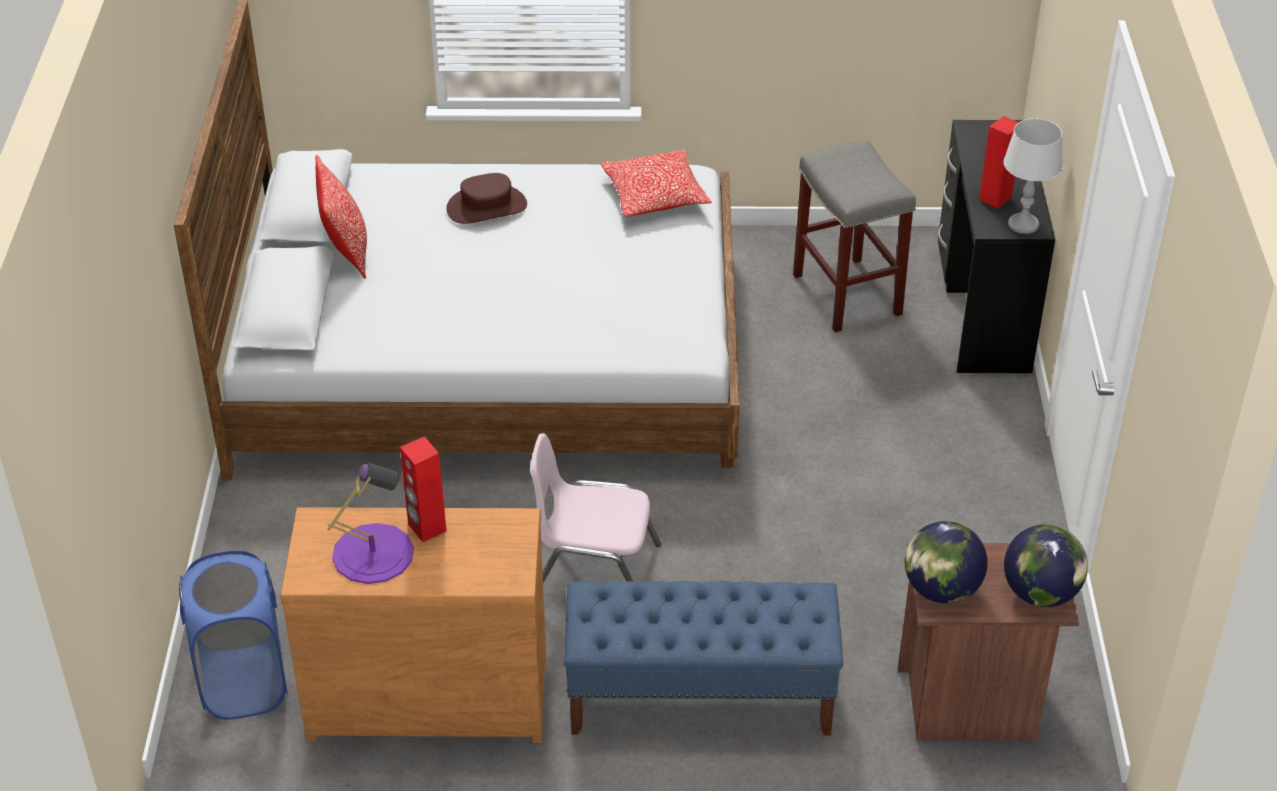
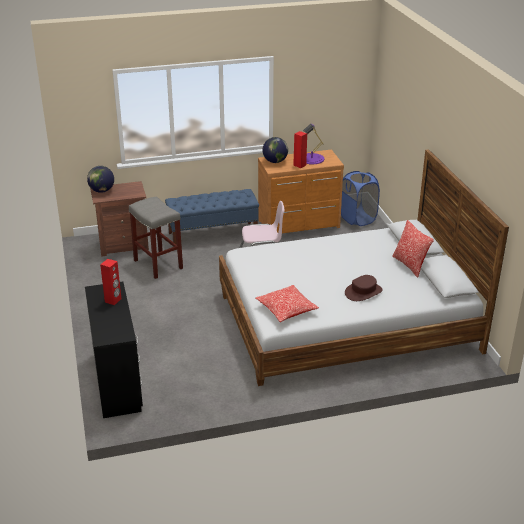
camera: 165 degrees right, 10 degrees down
(845, 294) = (189, 378): grey stool -> grey stool (159, 264)
(941, 590) = (134, 187): globe -> globe (275, 161)
(1023, 224) = (99, 290): grey table lamp -> none

